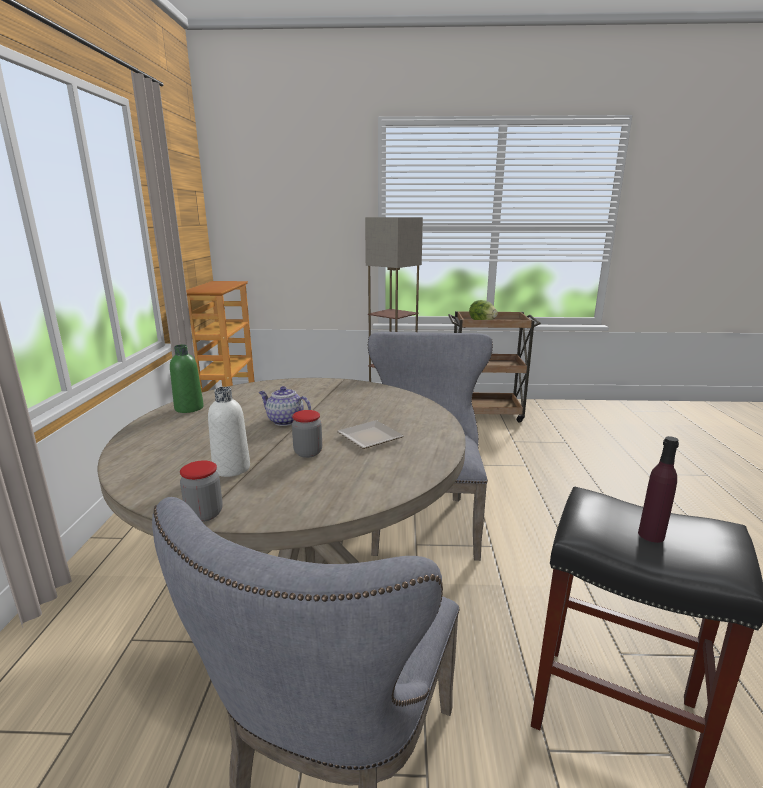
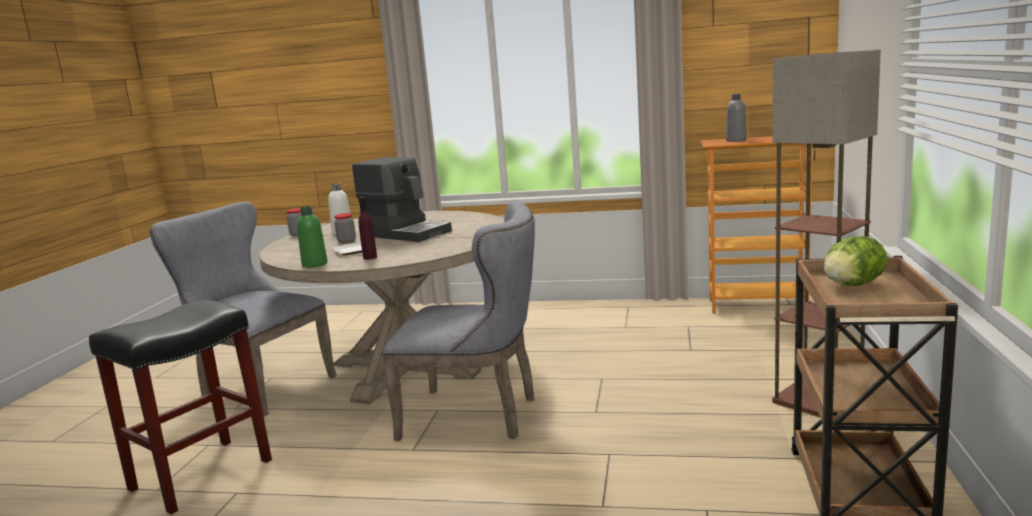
camera: 100 degrees right, 5 degrees down
(189, 408) = (450, 215): green bottle -> green bottle (314, 264)
(208, 288) = (736, 140): none -> grey bottle
(284, 421) = (406, 233): teapot -> coffee machine
(651, 535) = (165, 317): purple bottle -> purple bottle (370, 257)

